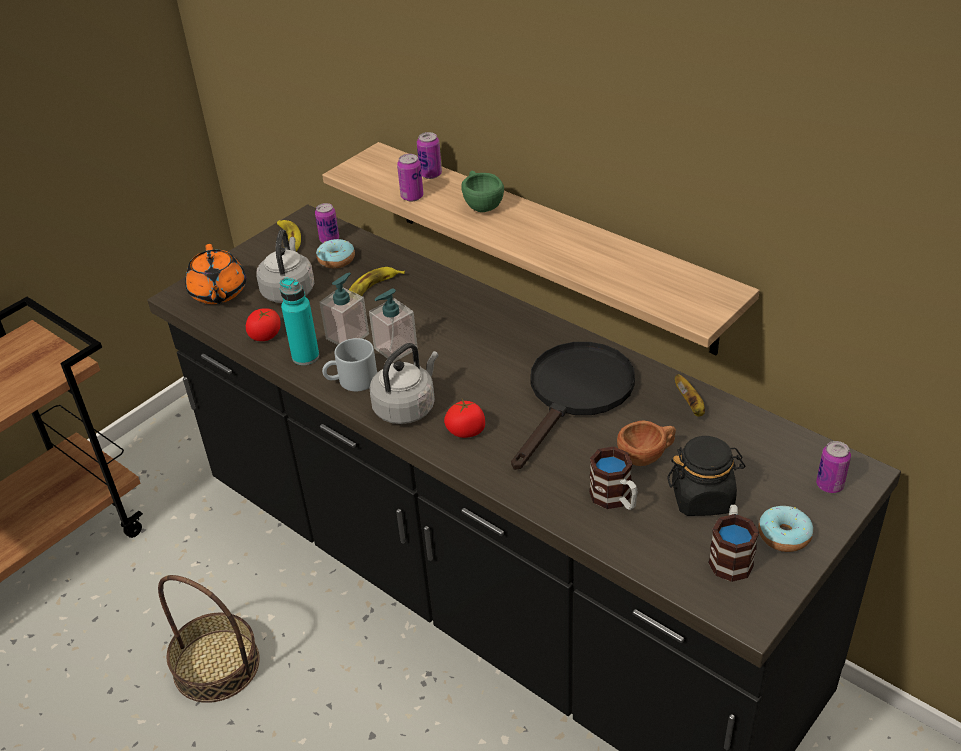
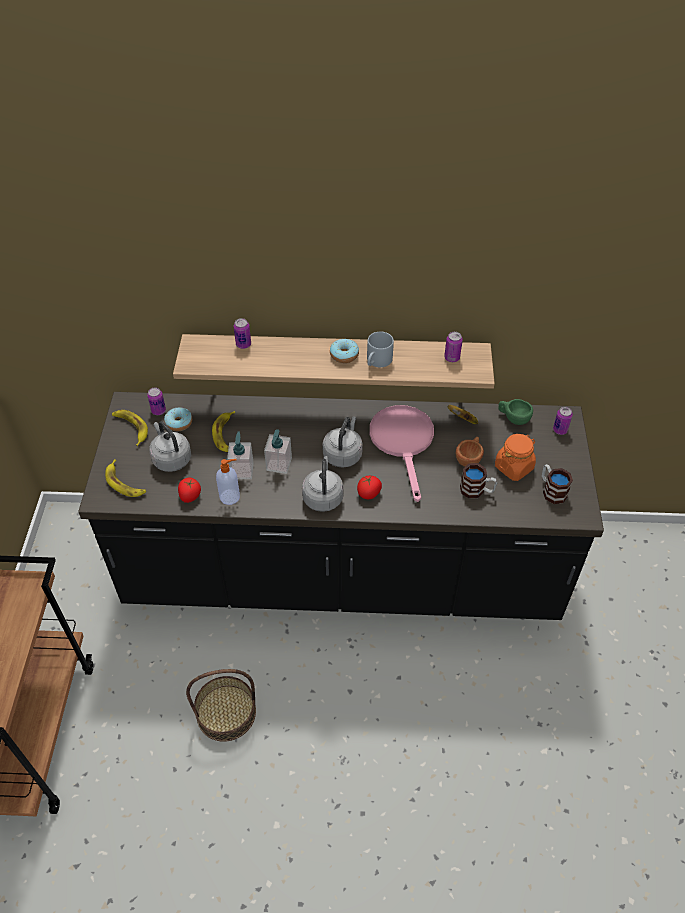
camera: 40 degrees left, 10 degrees up
(218, 293) = (125, 483): orange teapot -> banana
(305, 357) = (230, 496): turquoise bottle -> soap dispenser
(351, 381) = (275, 497): grey mug -> grey mug (377, 361)
(412, 197) = (249, 365): can -> can (452, 358)
(481, 204) = (296, 353): green cup -> green cup (513, 418)
(483, 373) = (343, 454): none -> grey kettle
(575, 395) = (403, 442): black frying pan -> pink frying pan
(703, 498) = (514, 467): black jar -> orange jar
(784, 535) = (563, 467): donut -> donut (344, 355)

